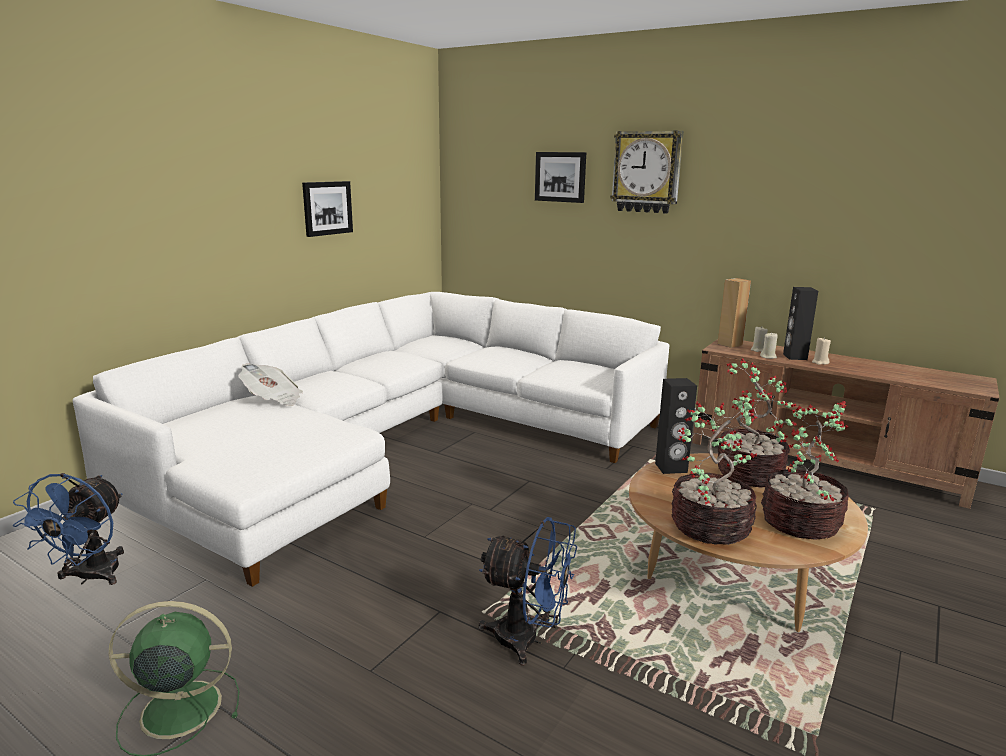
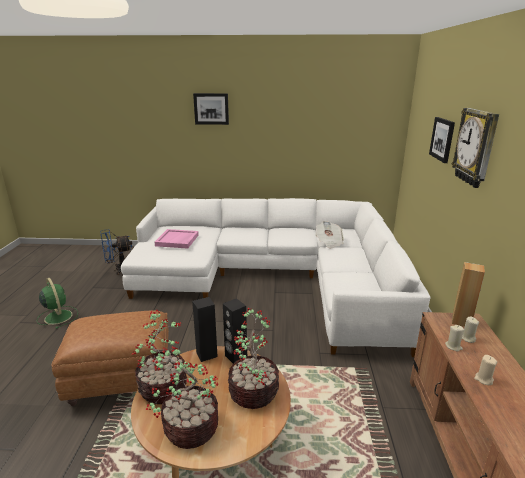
camera: 60 degrees right, 5 degrees up
(260, 427) = (177, 240): none -> pink tray
(273, 399) = (212, 231): newspaper -> newspaper (329, 242)
(327, 208) = (299, 141): picture -> picture (211, 109)
(528, 640) = (123, 379): blue fan -> brown ottoman
(794, 357) = (478, 361): black speaker -> black speaker (206, 354)

